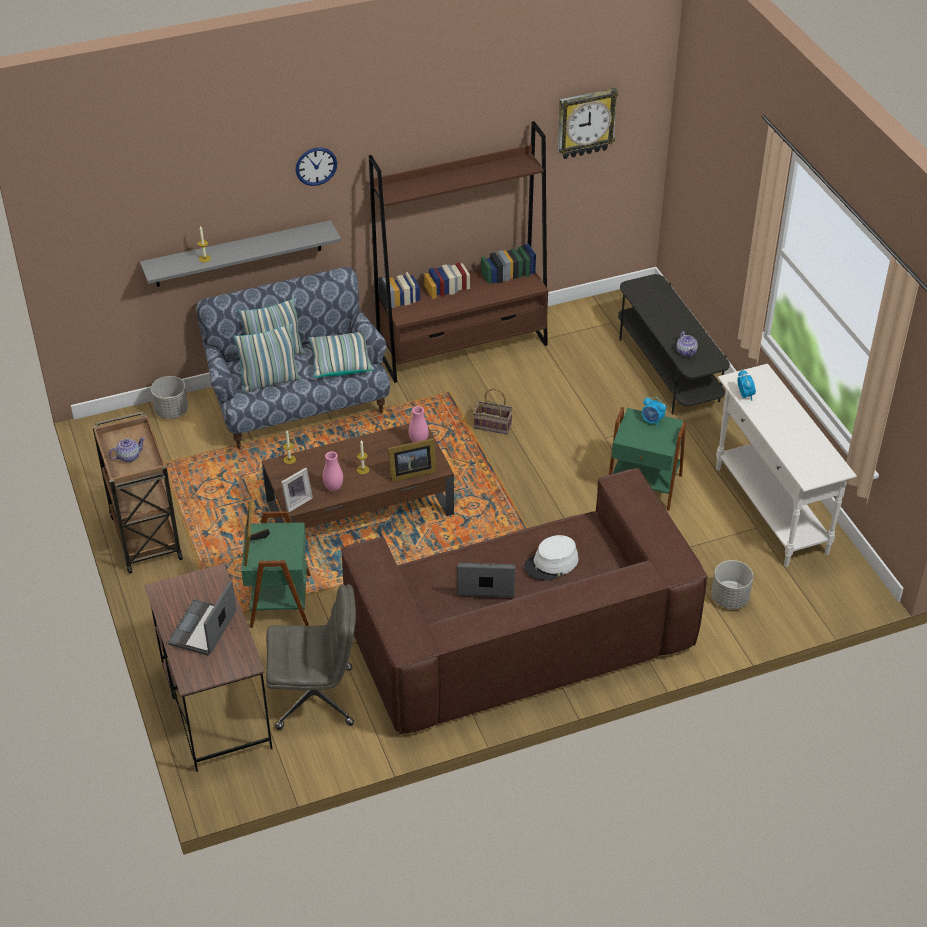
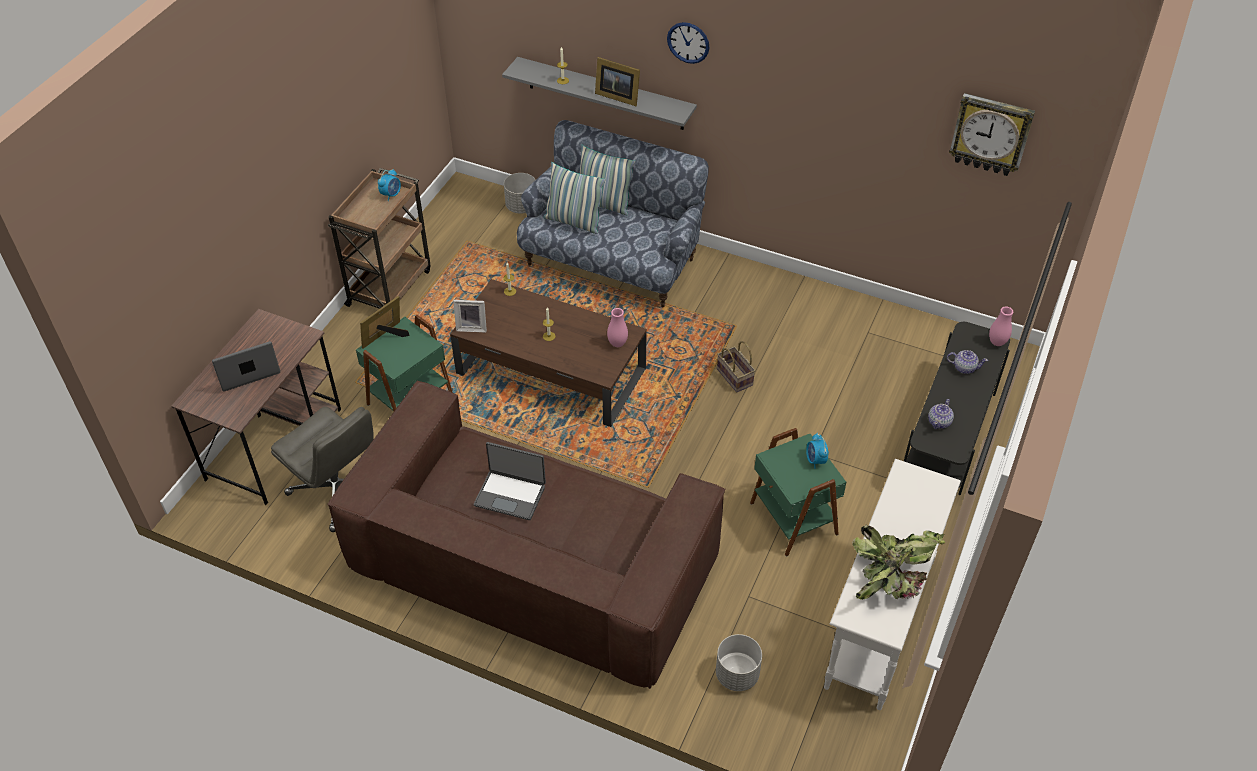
camera: 45 degrees right, 5 degrees up
(128, 457) = (369, 207): teapot -> teapot (964, 367)
(333, 488) = (510, 335): pink vase -> pink vase (997, 342)
(340, 363) = (643, 240): pillow -> none
(410, 473) = (579, 364): picture frame -> picture frame (617, 96)
(463, 348) = (794, 297): brown bookcase -> none
(486, 583) = (510, 495): laptop -> laptop turned 150 degrees clockwise
(551, 563) = (579, 519): white hat -> none
(745, 395) = (896, 493): alarm clock -> alarm clock (391, 194)
(803, 443) = (890, 579): none -> potted plant

